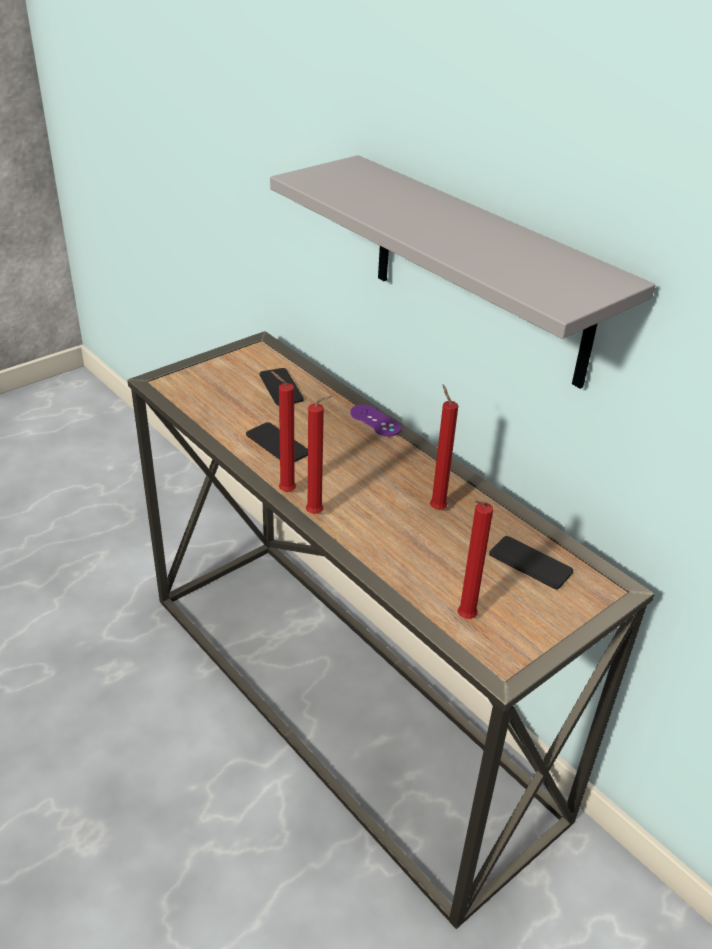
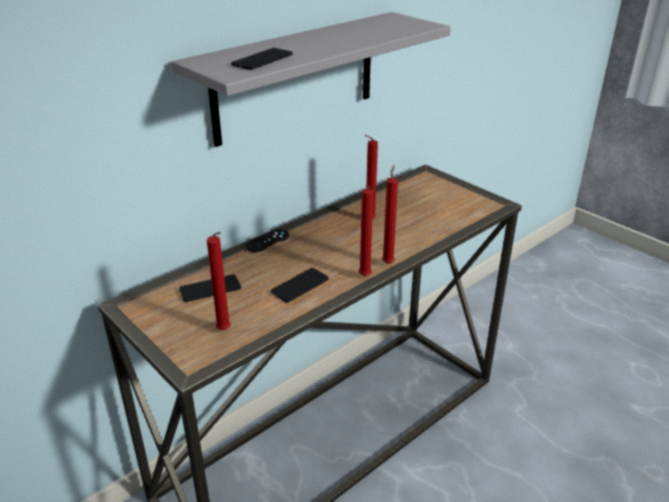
camera: 90 degrees left, 5 degrees down
(375, 421) = (267, 241): purple game controller -> black game controller
(464, 619) = (466, 214): red candle -> red candle (225, 331)
(530, 563) = (412, 193): phone -> phone (262, 60)

